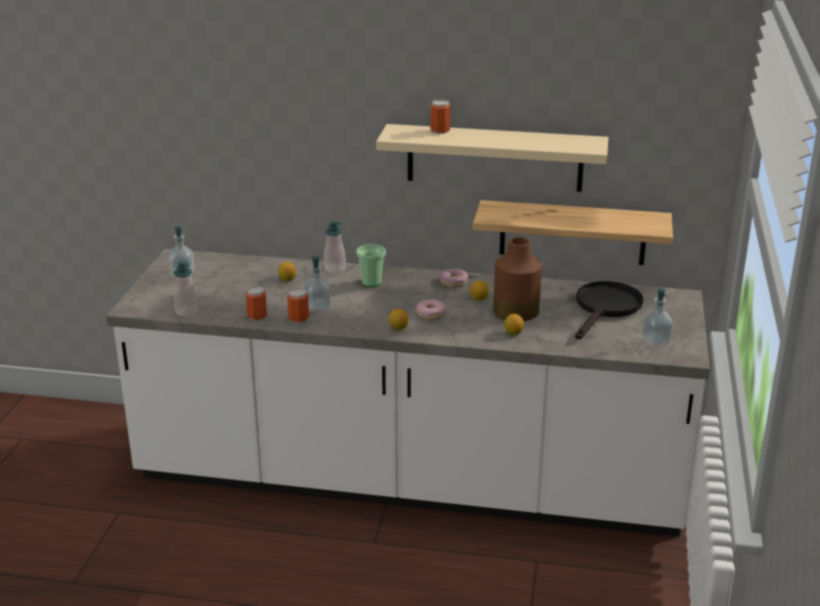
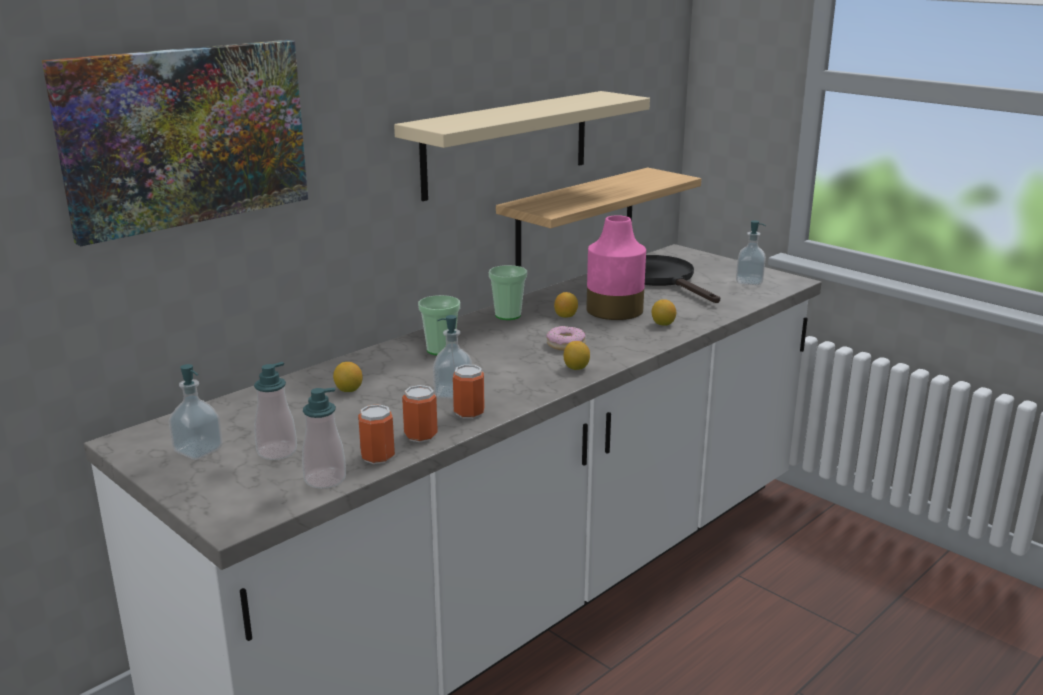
camera: 55 degrees left, 5 degrees down
(237, 103) = (185, 136): none -> picture
(334, 269) = (370, 358): soap dispenser -> soap dispenser (277, 451)
(440, 130) = (467, 115): can -> can (377, 456)
(453, 282) = (508, 315): donut -> cup
(516, 310) = (615, 310): brown vase -> pink vase

